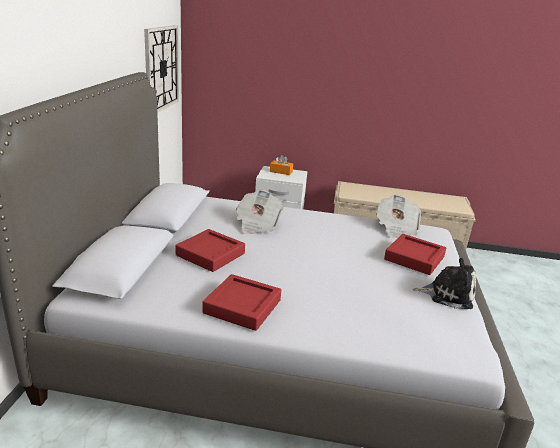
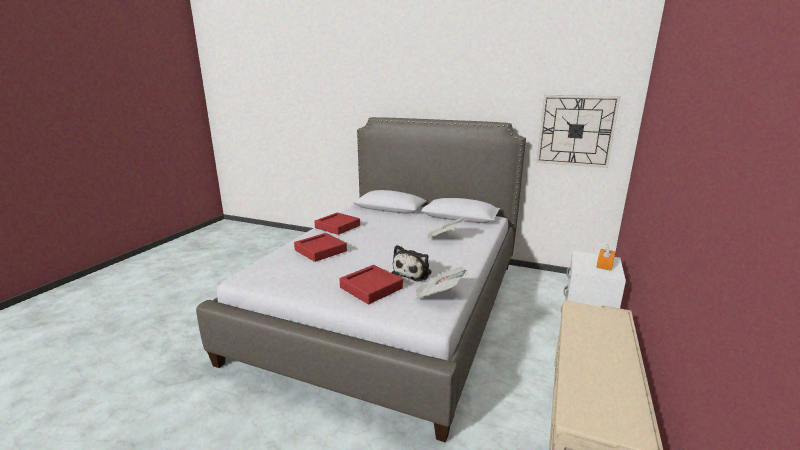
camera: 105 degrees right, 5 degrees down
(210, 254) = (398, 223): red tray -> red tray (320, 250)
(447, 294) = (309, 288): plush toy -> plush toy (413, 273)

